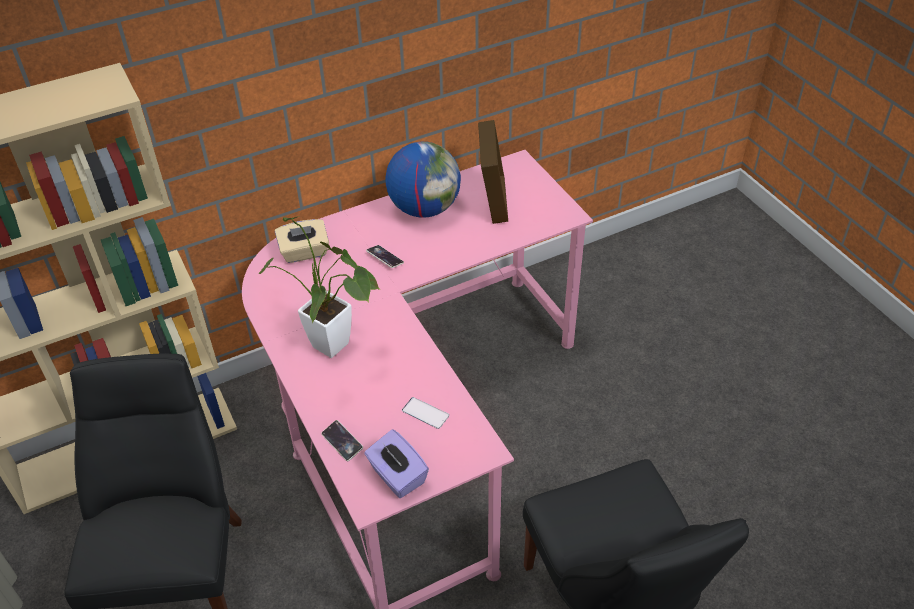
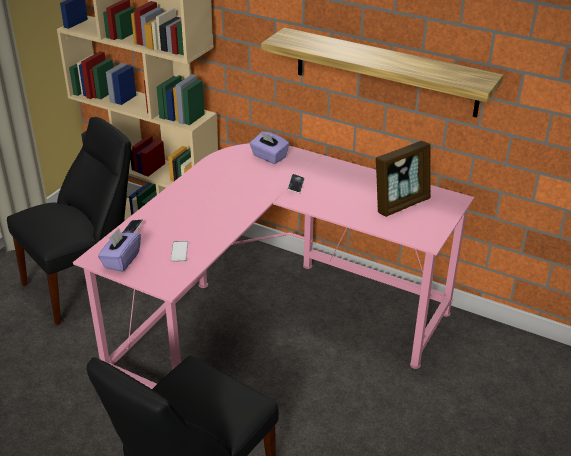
camera: 55 degrees right, 10 degrees down
(304, 253) = (269, 157): beige tissue box -> purple tissue box
(336, 349) = (201, 199): potted plant -> none
(402, 70) = (385, 72): none -> shelf
(424, 208) = (359, 181): globe -> none

